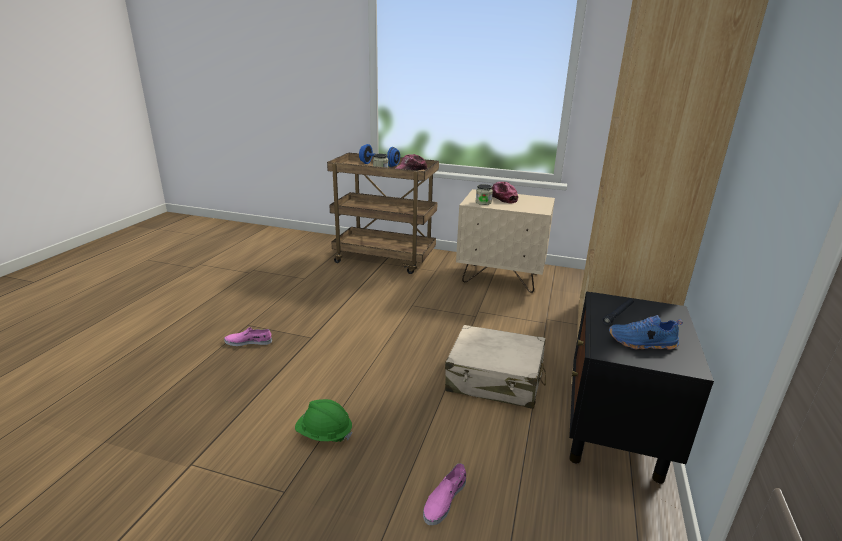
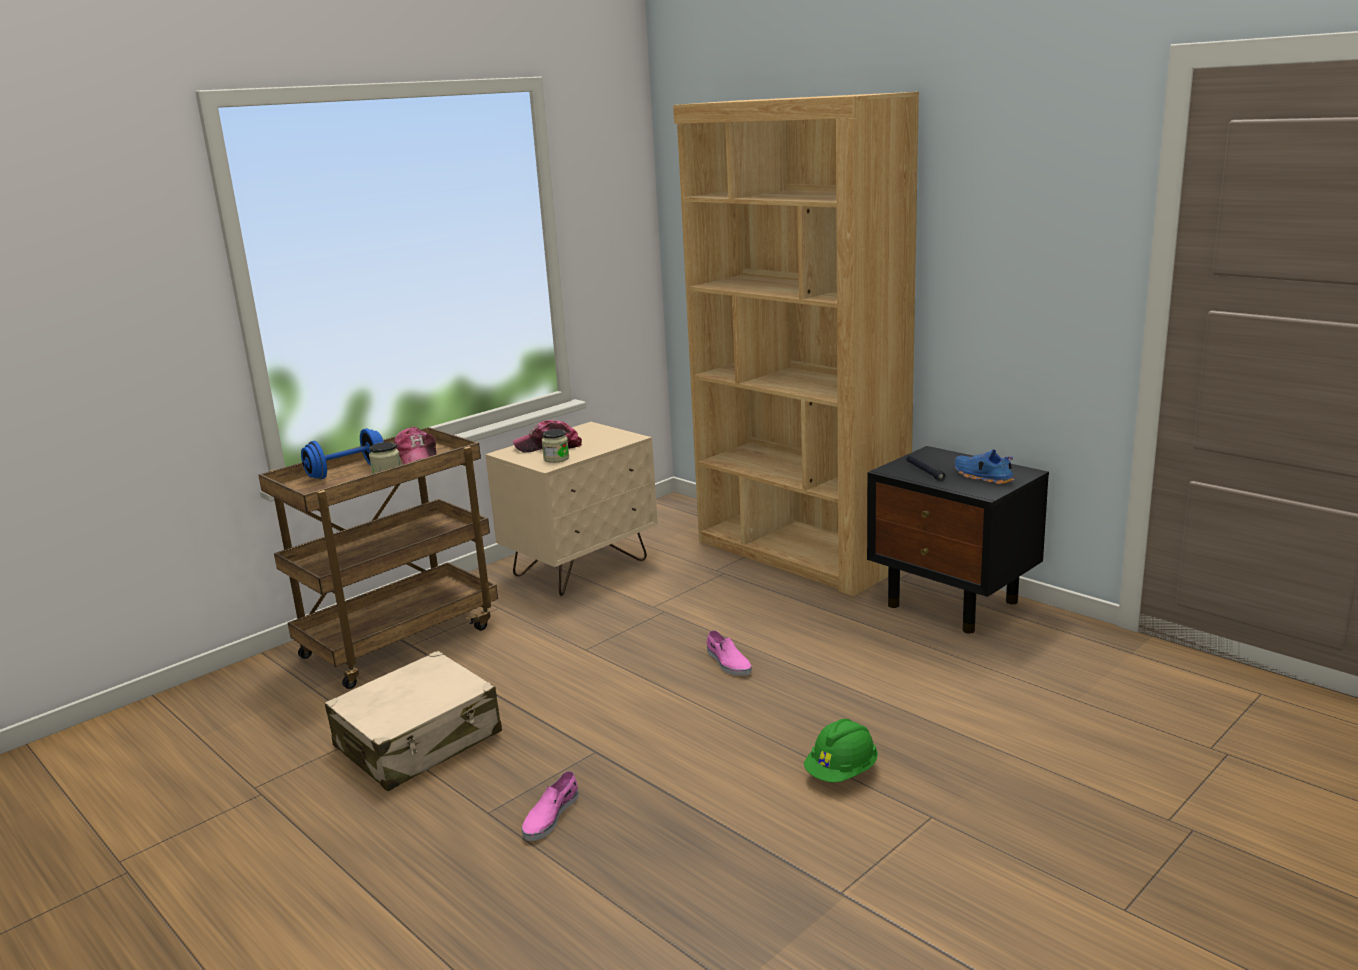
camera: 60 degrees left, 5 degrees down
(444, 499) = (990, 714): pink shoe -> pink shoe (728, 662)
(495, 379) = (813, 635): beige suitcase -> beige suitcase (419, 741)
(642, 343) = (982, 477): blue shoe -> blue shoe turned 105 degrees clockwise

